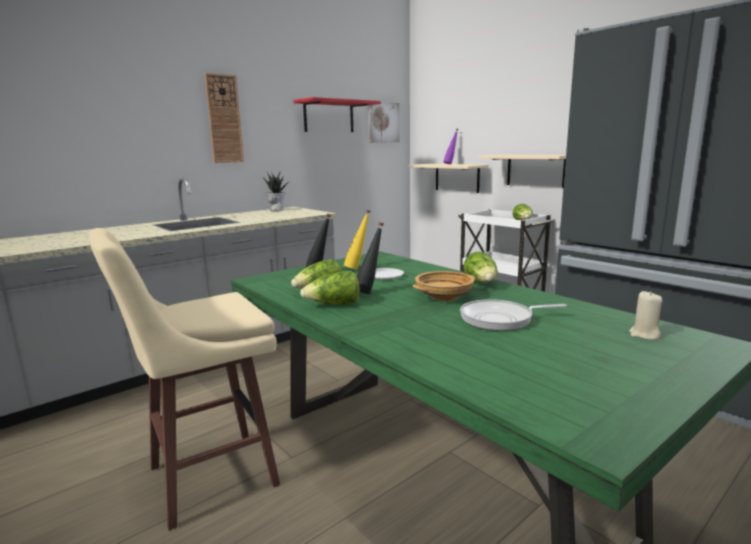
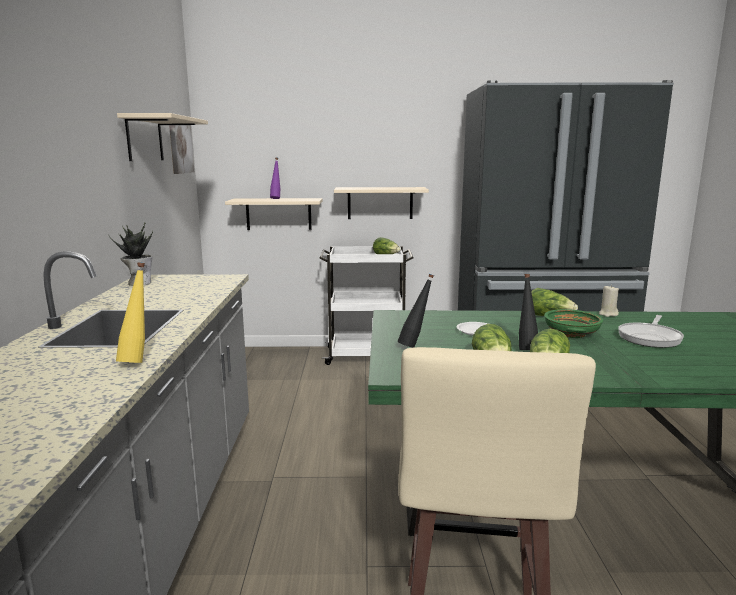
camera: 50 degrees left, 0 degrees up
(224, 119) = (59, 142): wall clock -> none
(329, 117) = (144, 139): red shelf -> beige shelf
(358, 268) = (429, 331): yellow bottle -> yellow bottle (138, 360)
(444, 296) = (572, 334): beige bowl -> green bowl
(644, 335) = (713, 322): beige candle -> beige candle (608, 314)

